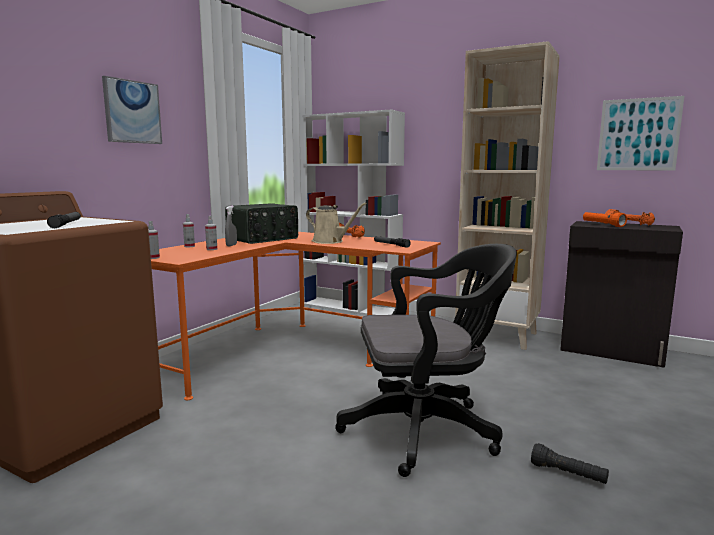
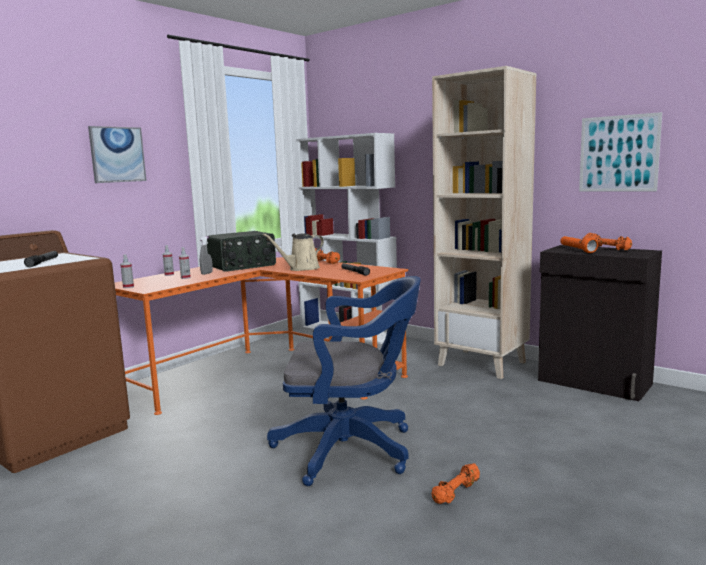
camera: 10 degrees right, 0 degrees up
(330, 241) = (301, 269): beige watering can -> beige watering can turned 105 degrees clockwise
(427, 430) = (352, 449): black office chair -> blue office chair
(568, 474) = (457, 493): black flashlight -> orange dumbbell

